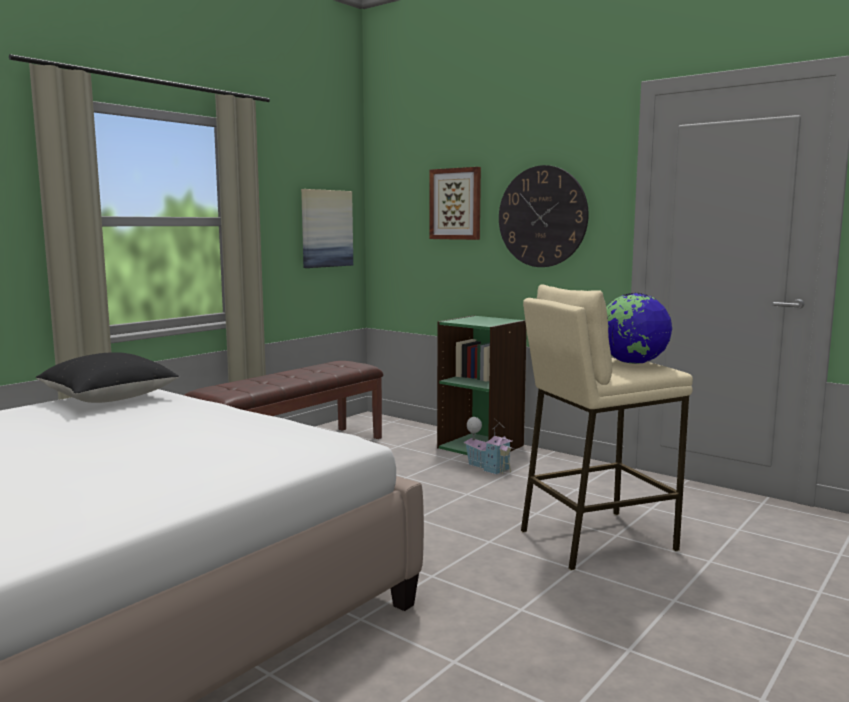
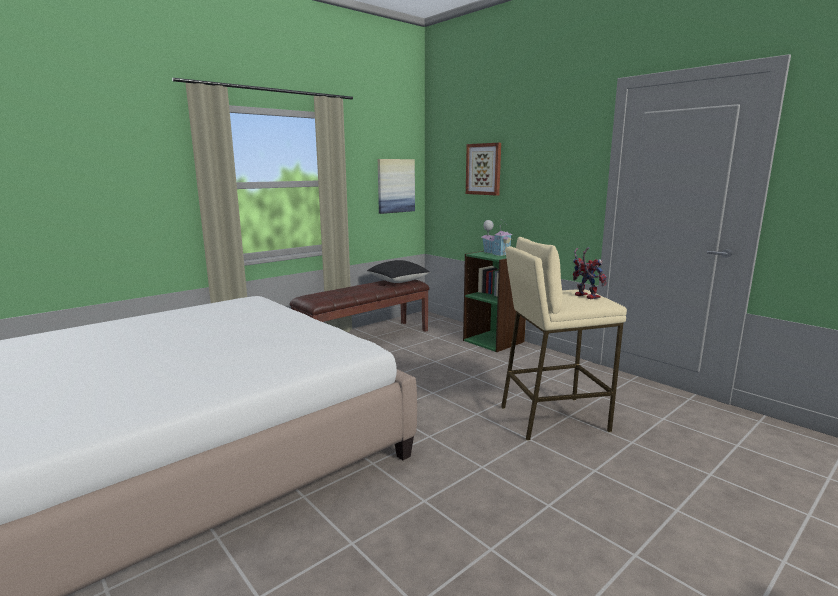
camera: 10 degrees right, 5 degrees up
(109, 399) = (232, 305): black pillow -> black pillow (398, 281)
(488, 467) = (494, 357): toy house -> toy house (496, 253)
(542, 216) = (542, 180): wall clock -> none
(632, 363) = (584, 296): globe -> toy robot

